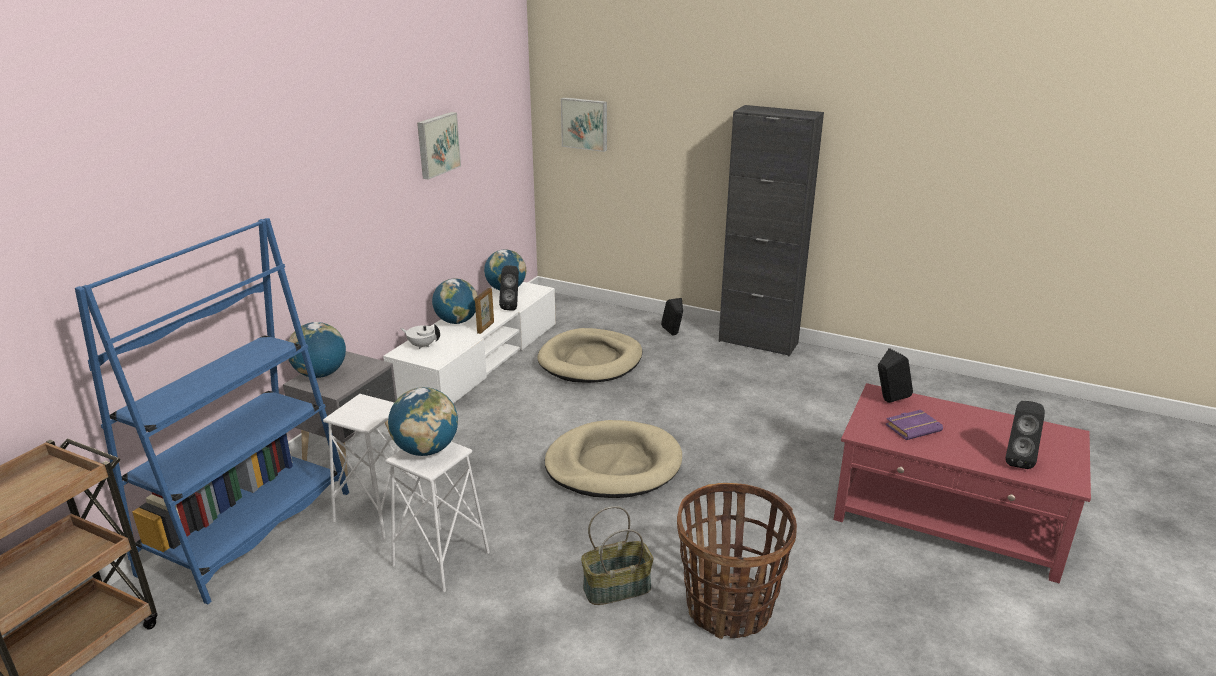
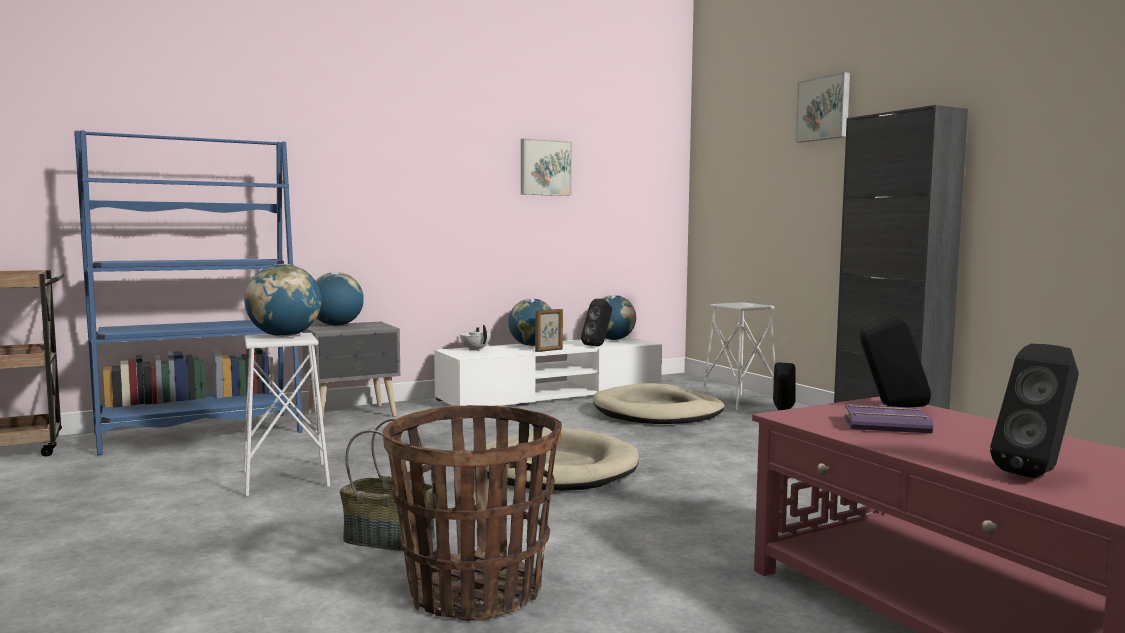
camera: 35 degrees right, 20 degrees down
(379, 512) = (301, 445): white stool -> white stool (739, 402)
(585, 123) = (730, 178): picture -> picture (824, 108)

